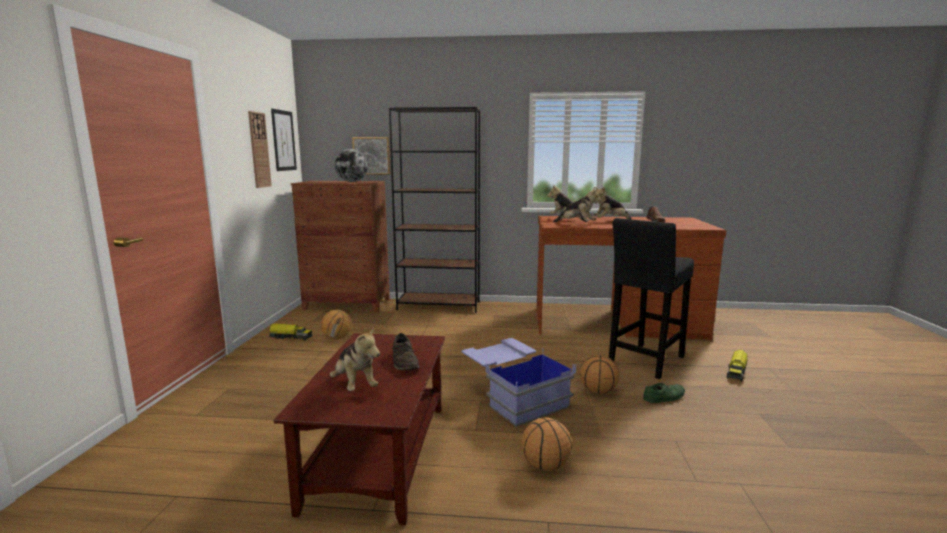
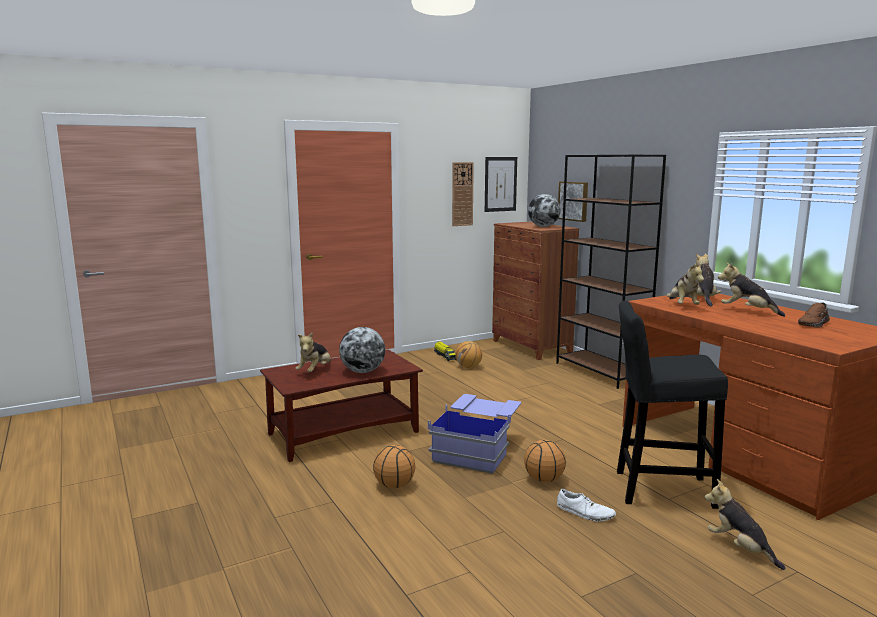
camera: 55 degrees right, 0 degrees up
(404, 361) = (363, 371): brown shoe -> globe
(664, 397) = (585, 513): green shoe -> white shoe
(737, 371) = (740, 548): toy truck -> plush toy

